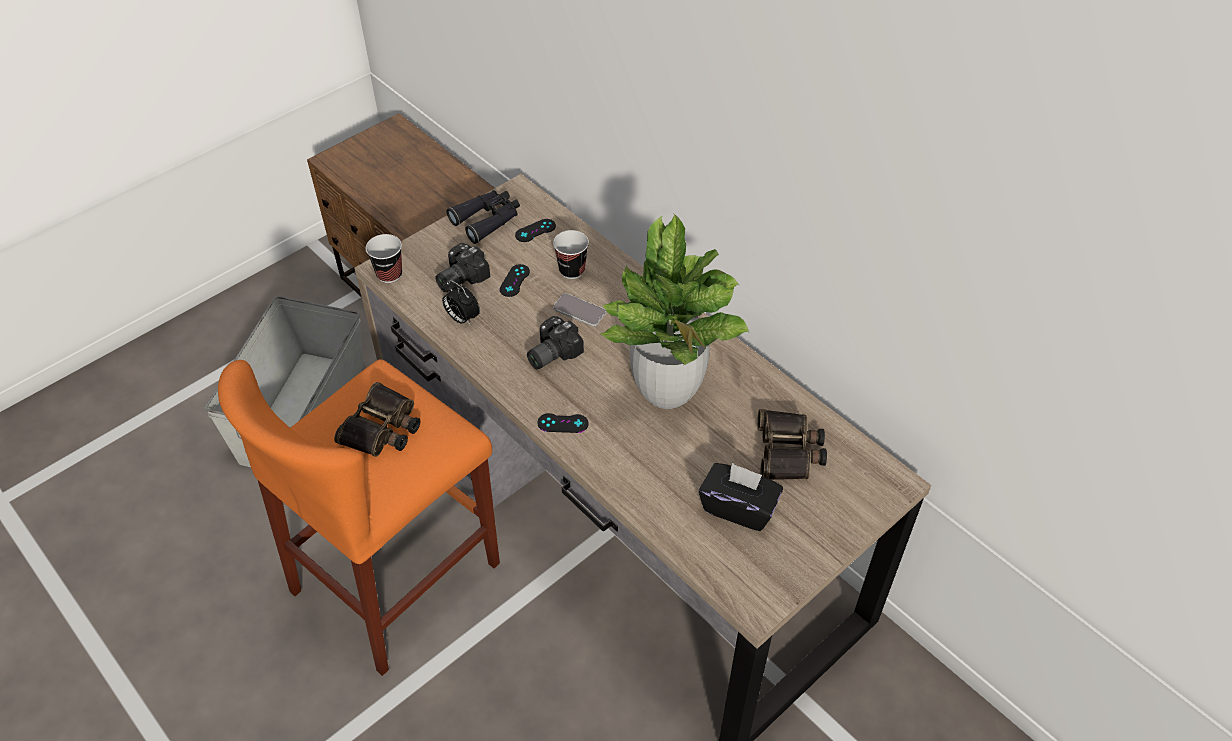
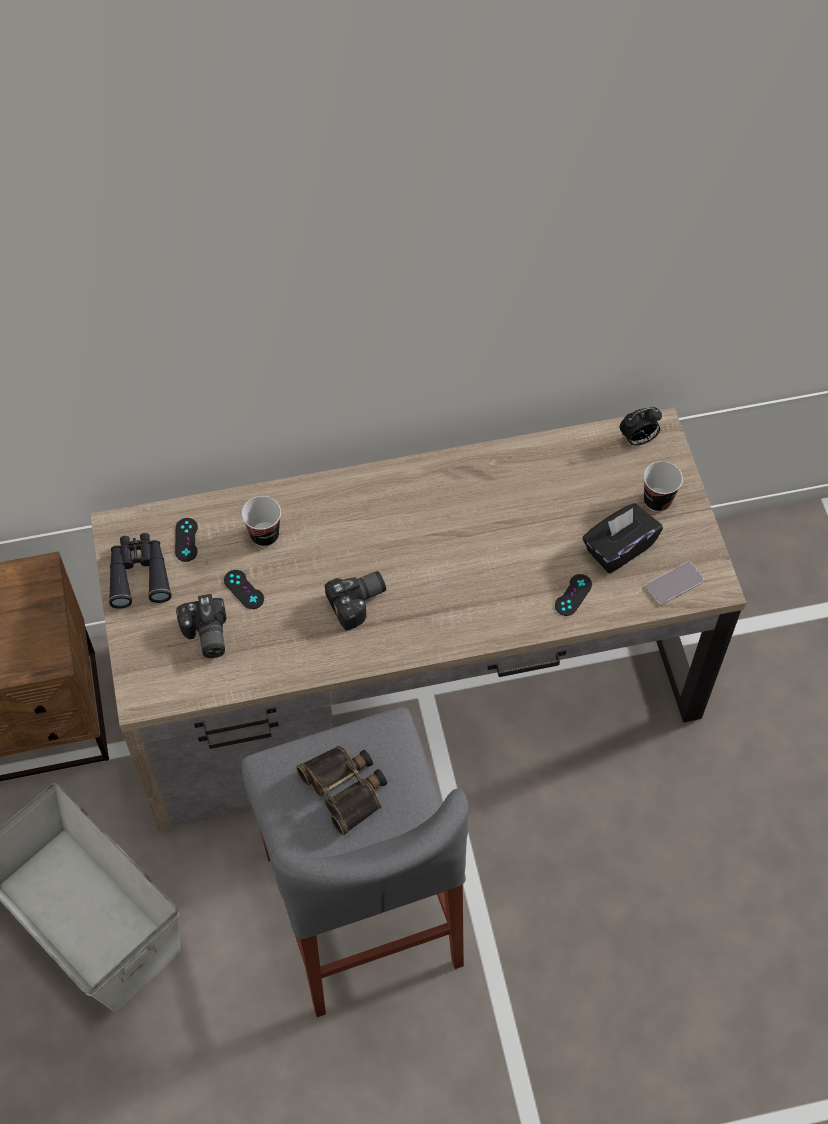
camera: 60 degrees left, 10 degrees up
(389, 274) = (154, 696): cup -> cup (657, 500)
(396, 577) = (362, 908): orange stool -> grey stool
(462, 318) = (263, 657): alarm clock -> alarm clock (638, 439)
(550, 353) = (359, 603): camera -> camera turned 105 degrees counterclockwise
(563, 423) = (449, 633): black game controller -> black game controller (573, 595)
(579, 310) = (321, 554): phone -> phone (674, 584)
(667, 391) = (465, 534): potted plant -> none
(789, 451) = (585, 482): binoculars -> none

